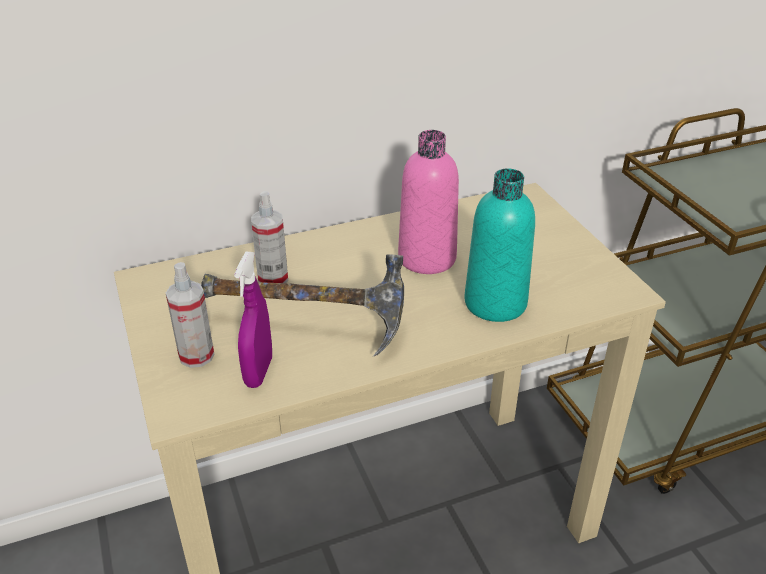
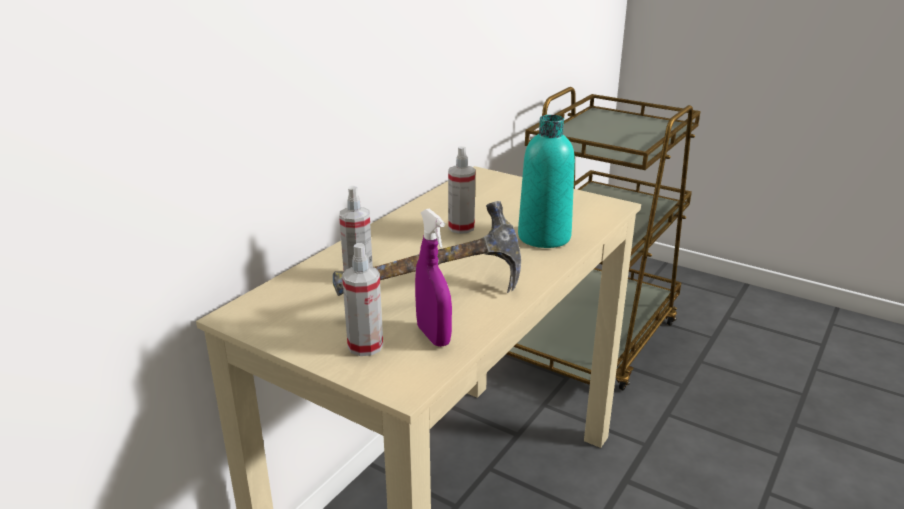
camera: 35 degrees left, 10 degrees down
(427, 258) = (461, 227): pink bottle -> spray bottle

